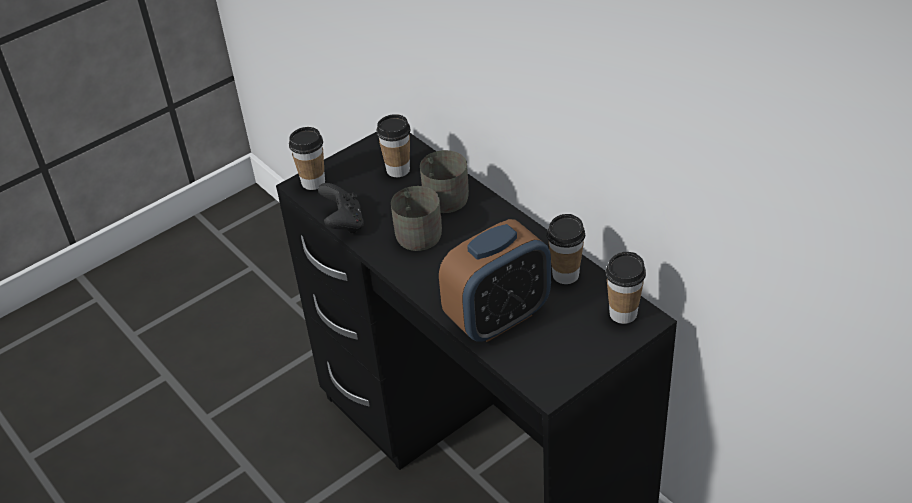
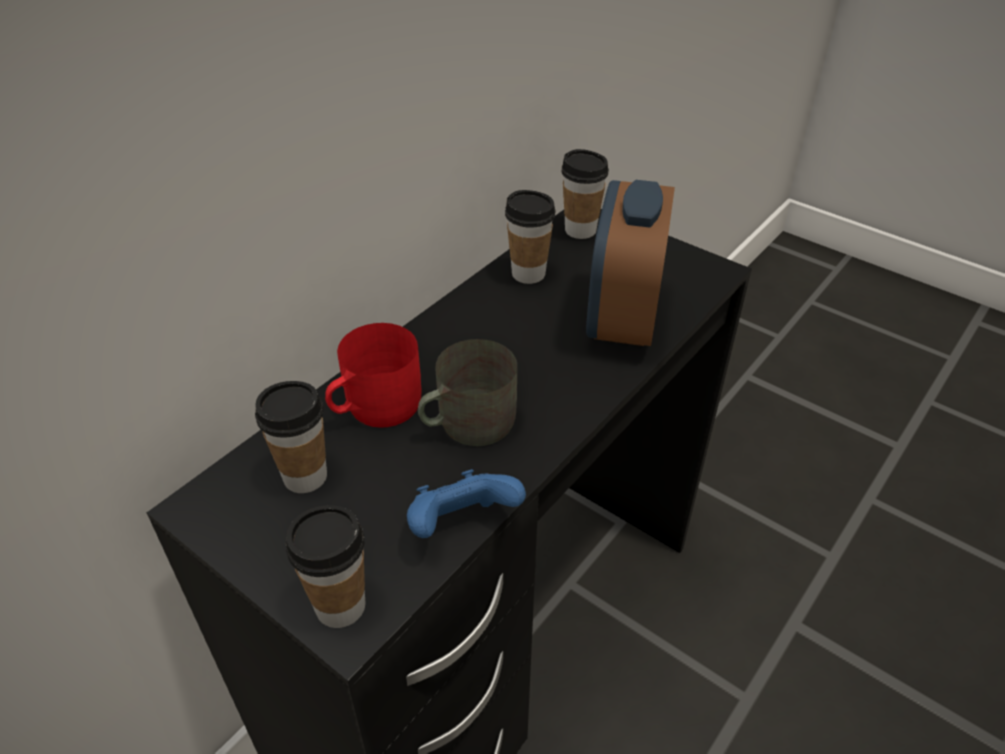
camera: 105 degrees left, 0 degrees up
(344, 224) = (462, 524): black game controller -> blue game controller
(443, 195) = (374, 407): grey mug -> red mug
(498, 318) = (623, 319): alarm clock -> alarm clock turned 120 degrees counterclockwise

